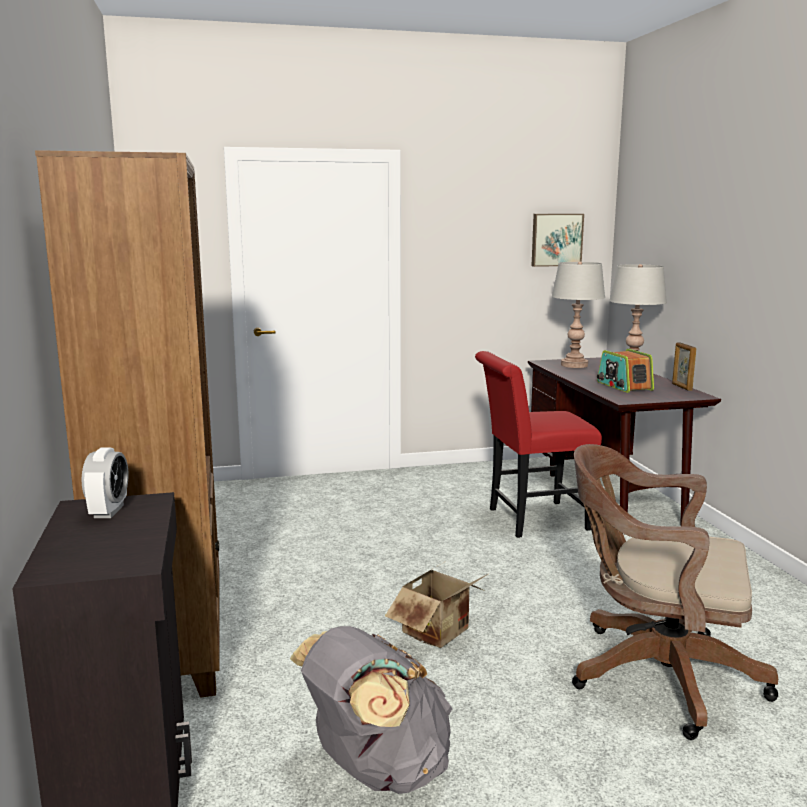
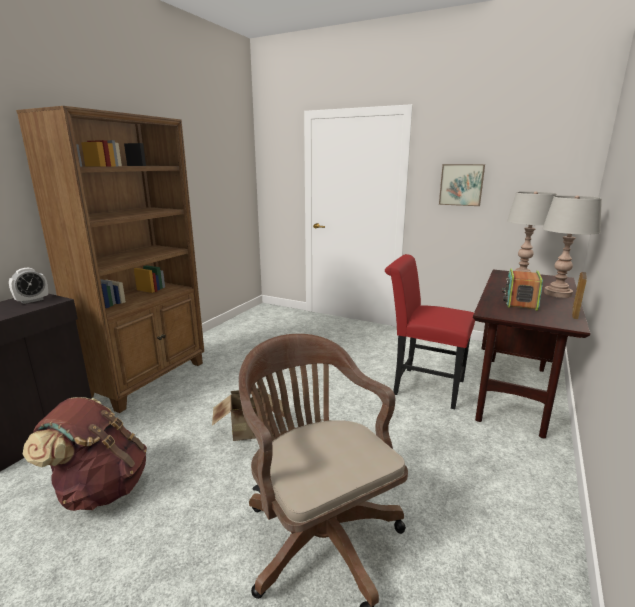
camera: 40 degrees right, 5 degrees up
(376, 769) = (100, 488): grey backpack -> brown backpack
(556, 240) = (540, 173): picture -> picture (461, 184)

